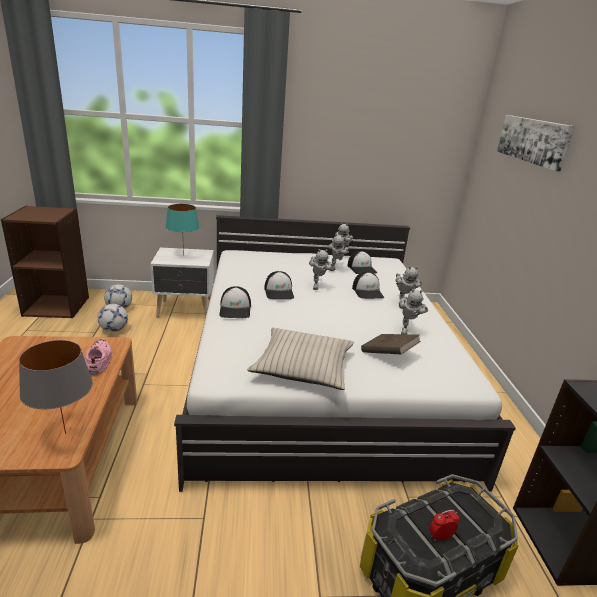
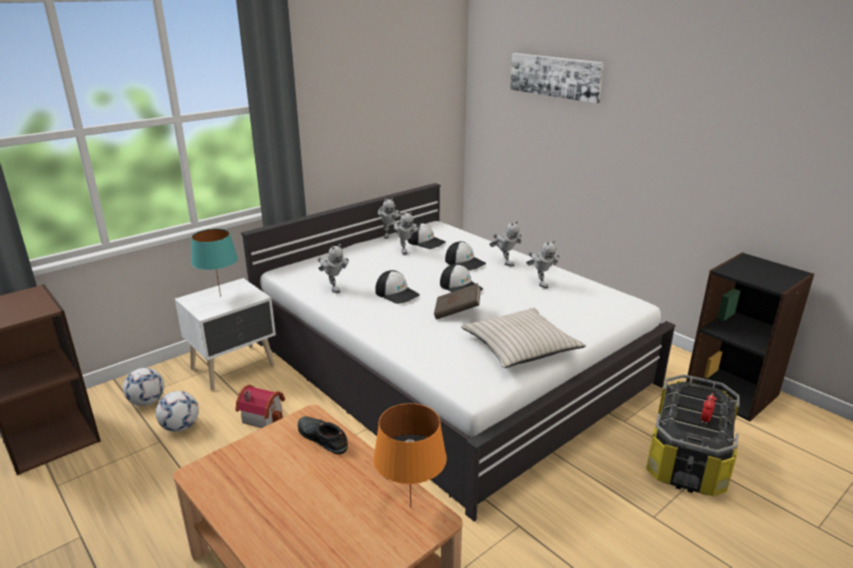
camera: 35 degrees left, 0 degrees up
(66, 433) = (411, 507): grey table lamp -> orange table lamp
(99, 360) = (322, 438): pink shoe -> black shoe
(160, 345) = (263, 416): none -> toy house
(235, 309) = (388, 326): cap -> cap (461, 287)
(317, 285) = (417, 273): toy robot -> toy robot (333, 288)
(388, 354) = (558, 308): brown book -> brown book (457, 312)

